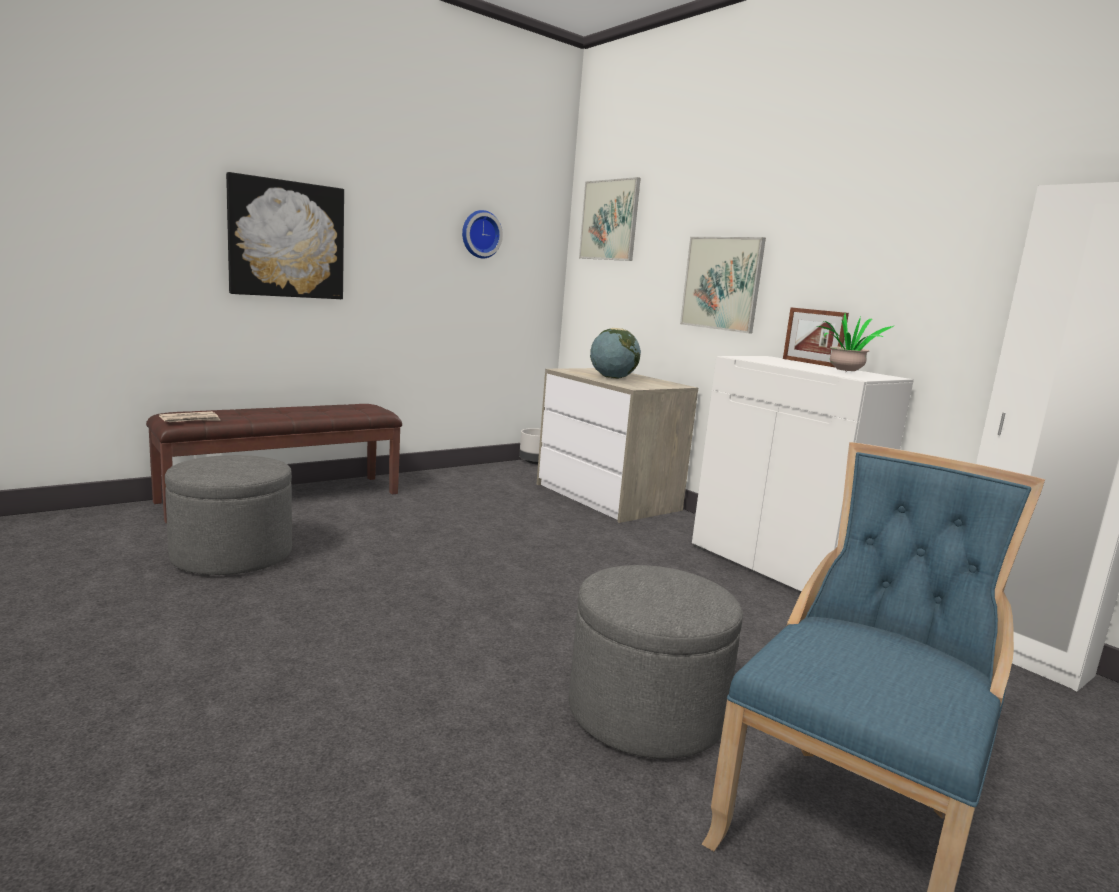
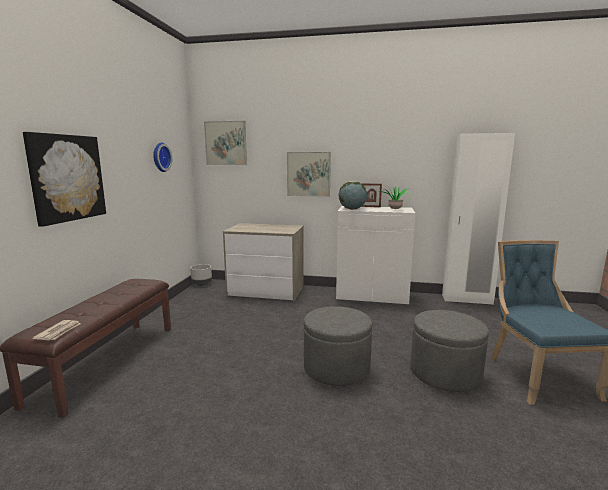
camera: 40 degrees left, 0 degrees up
(232, 555) = (159, 410): grey ottoman -> grey ottoman (336, 368)
(612, 378) = (264, 229): globe -> globe (352, 209)

